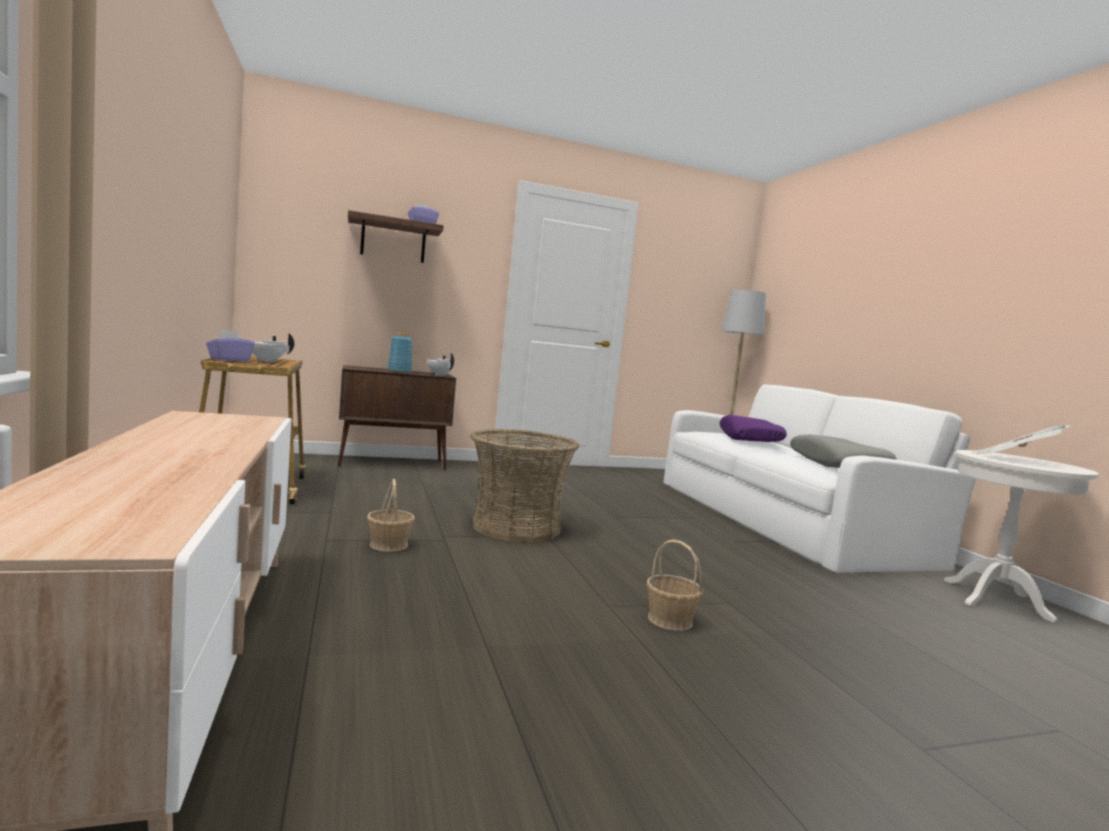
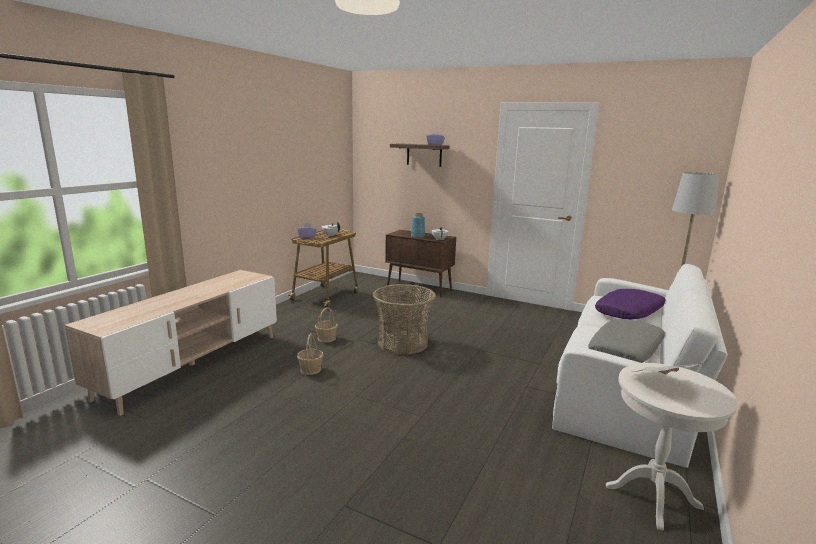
camera: 45 degrees right, 10 degrees up
(670, 620) = (369, 412): basket -> basket (310, 369)

